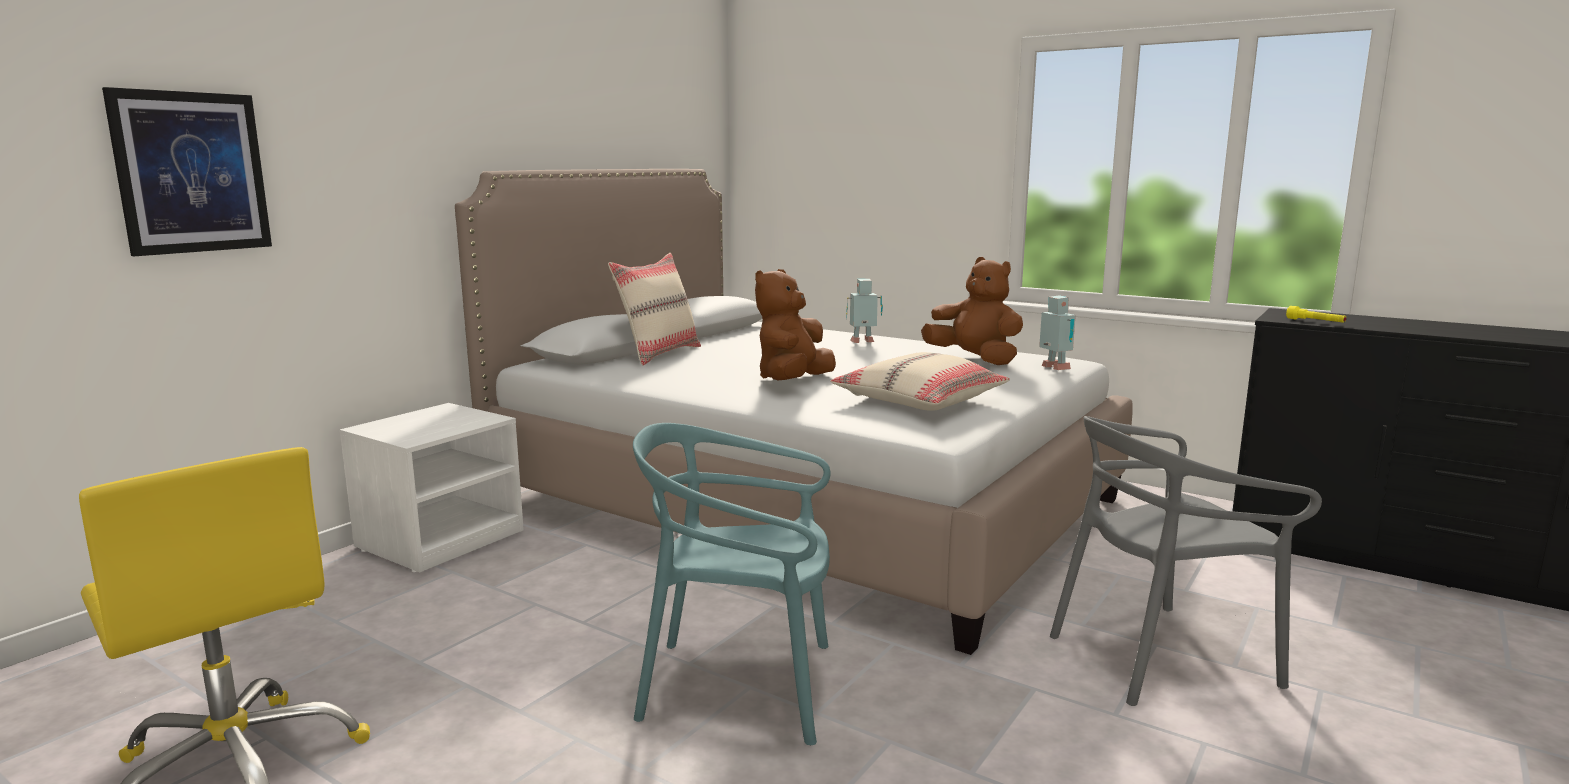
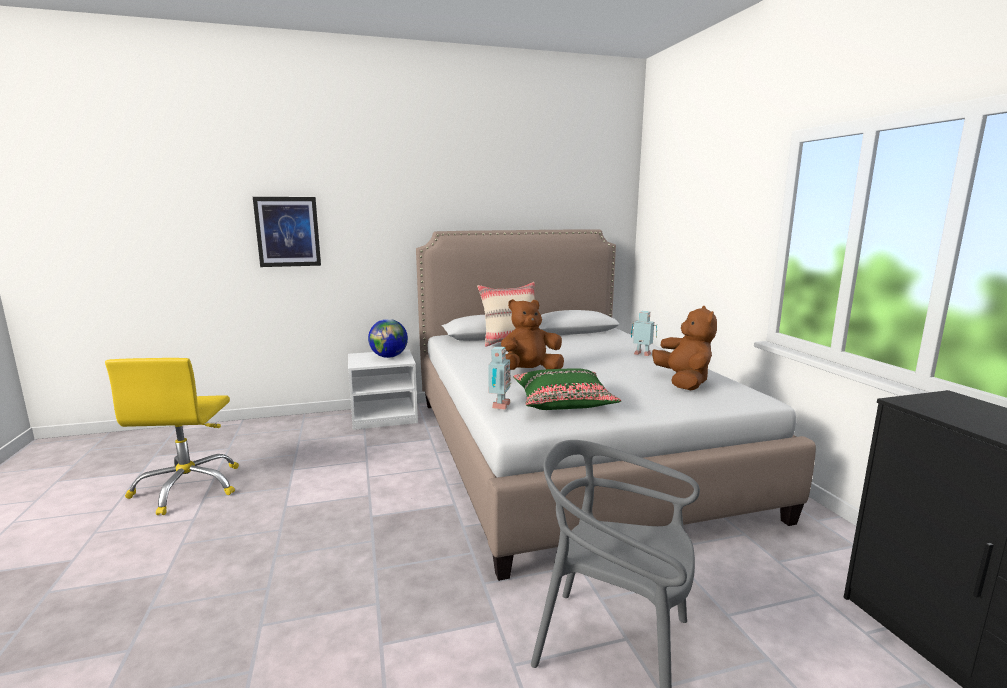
camera: 40 degrees right, 0 degrees up
(441, 418) = (389, 357): none -> globe
(740, 686) = (369, 538): turquoise chair -> none
(919, 400) = (563, 401): beige pillow -> green pillow
(1054, 368) = (726, 401): toy robot -> toy robot (499, 406)
(1315, 322) = (942, 413): yellow flashlight -> none

